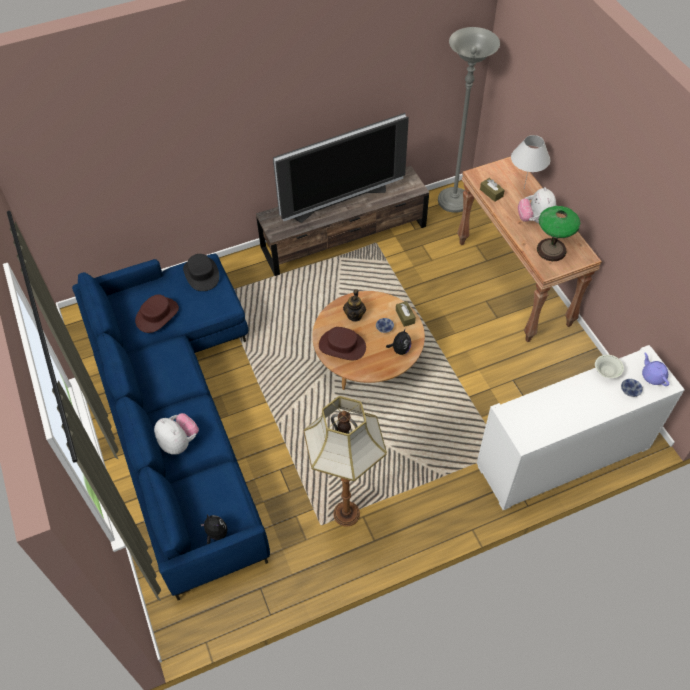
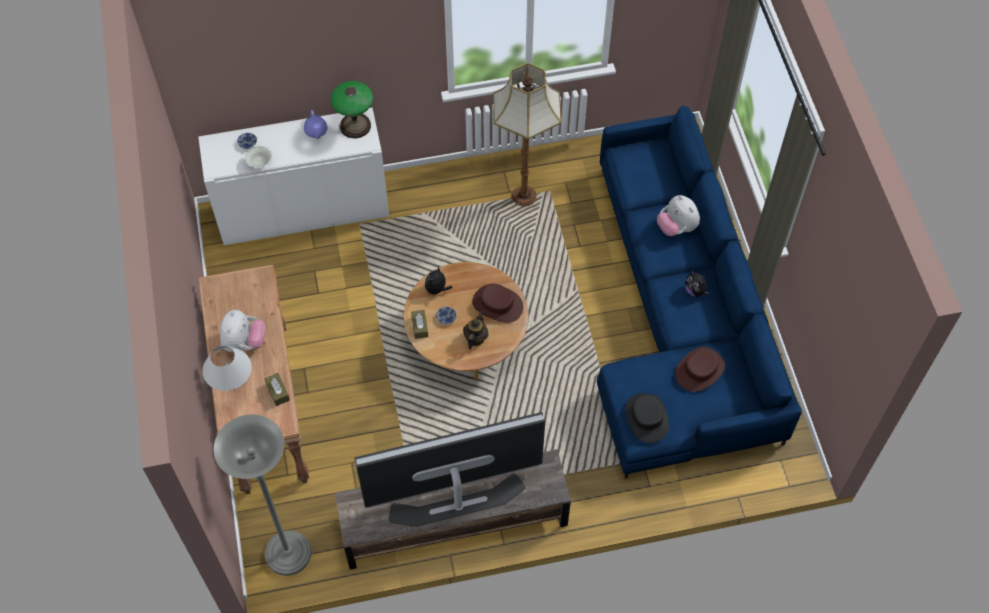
camera: 170 degrees left, 5 degrees up
(216, 534) = (645, 145): plush toy -> plush toy (695, 290)
(551, 250) = (245, 300): table lamp -> table lamp (355, 125)
(652, 376) = (219, 152): purple teapot -> purple teapot (316, 131)

